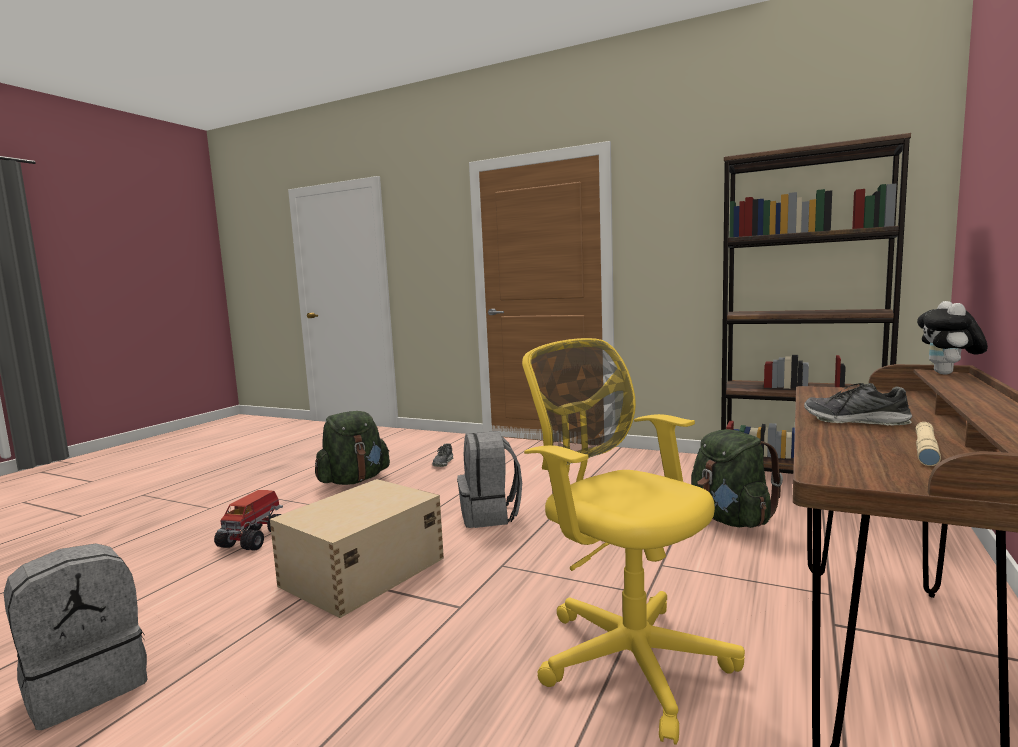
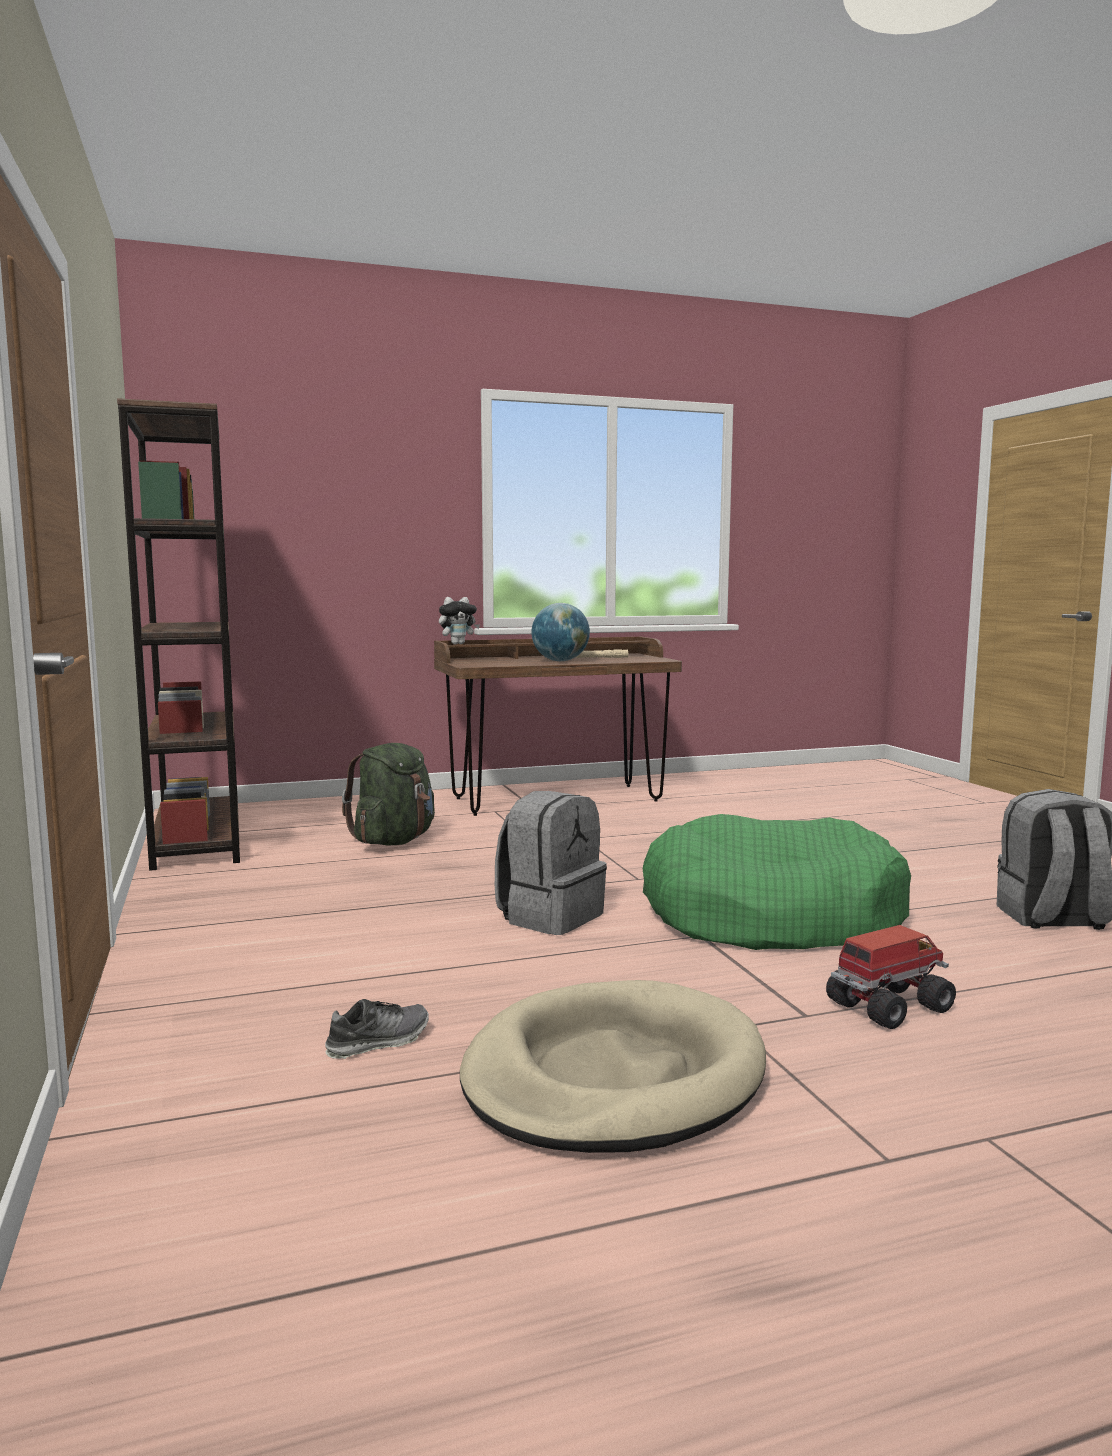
camera: 135 degrees left, 0 degrees up
(354, 480) = (613, 1076): green backpack -> beige dog bed
(361, 572) = (771, 916): beige storage box -> green dog bed
(626, 656) = (660, 830): yellow office chair -> none
(855, 421) = (560, 661): shoe -> globe

